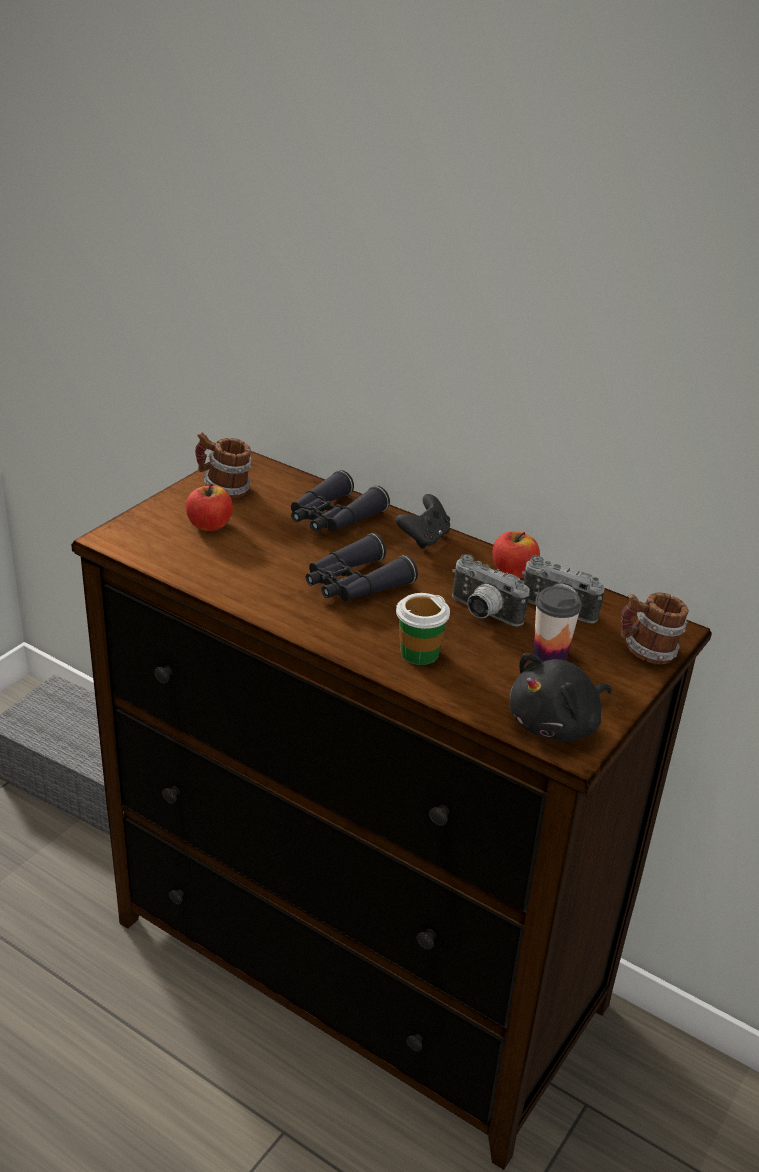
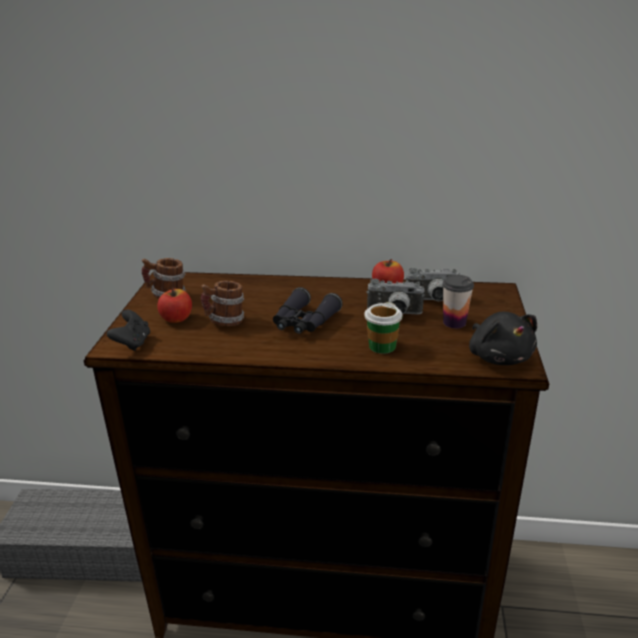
camera: 25 degrees left, 5 degrees down
(333, 517) = (253, 291): black binoculars -> none
(424, 538) = (319, 286): black game controller -> black game controller (133, 343)
(557, 725) = (499, 356): black plush toy -> black plush toy turned 45 degrees counterclockwise
(647, 653) = (500, 304): mug -> mug (225, 322)

